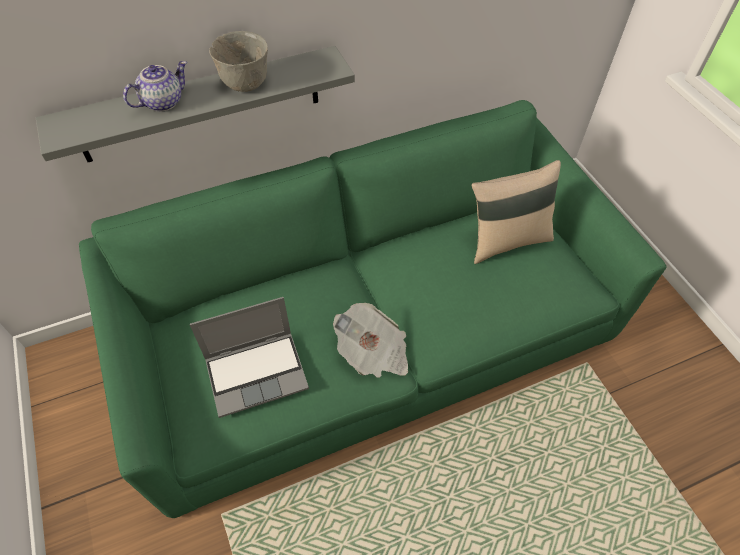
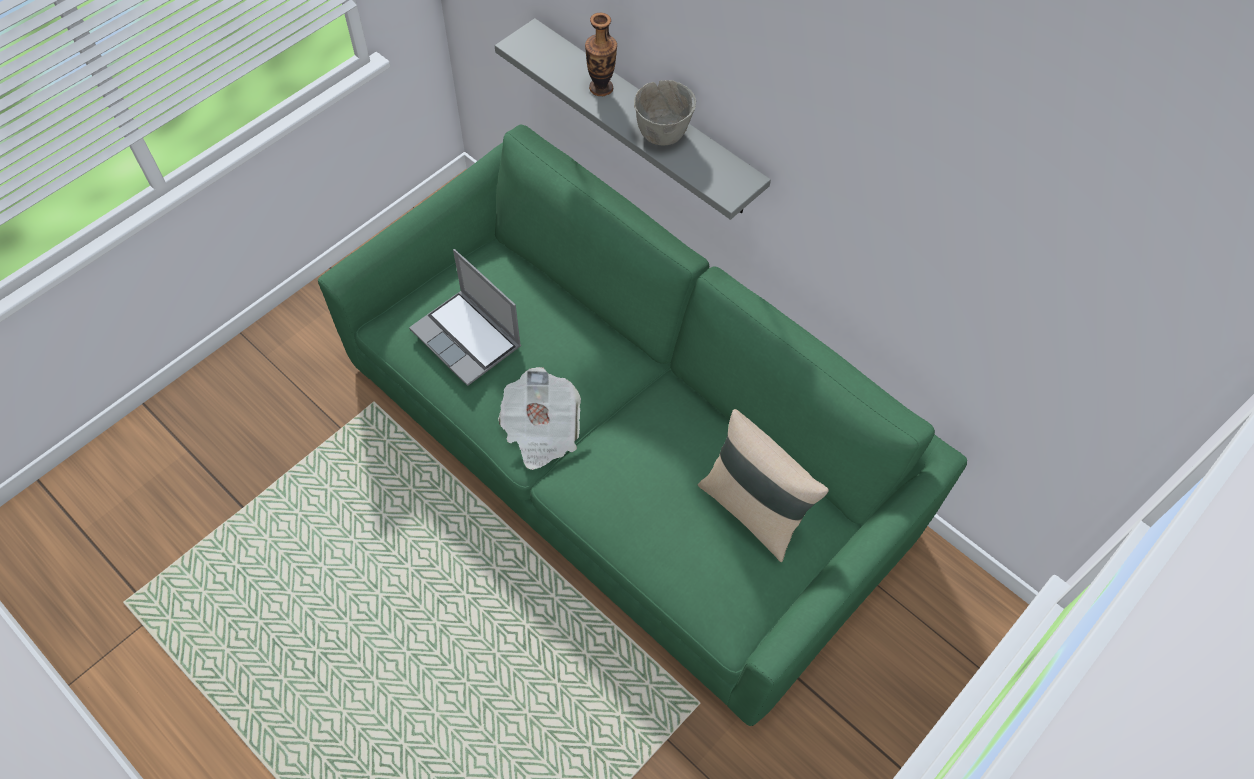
camera: 65 degrees right, 5 degrees up
(163, 102) = (601, 88): teapot -> vase

